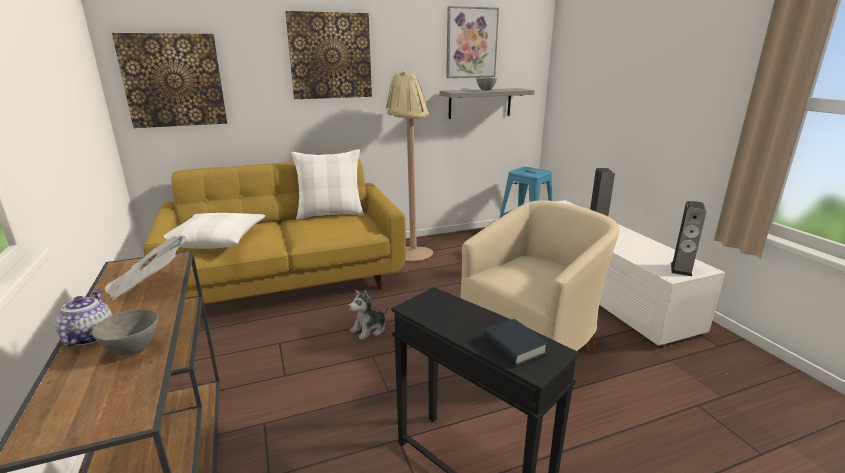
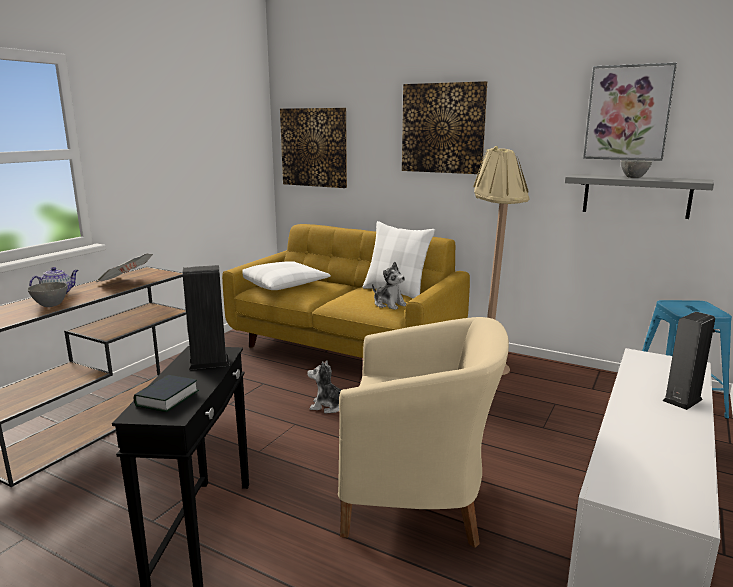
camera: 50 degrees right, 5 degrees down
(352, 224) = (389, 304): none -> plush toy
(681, 269) = (646, 495): speaker -> speaker (209, 362)

